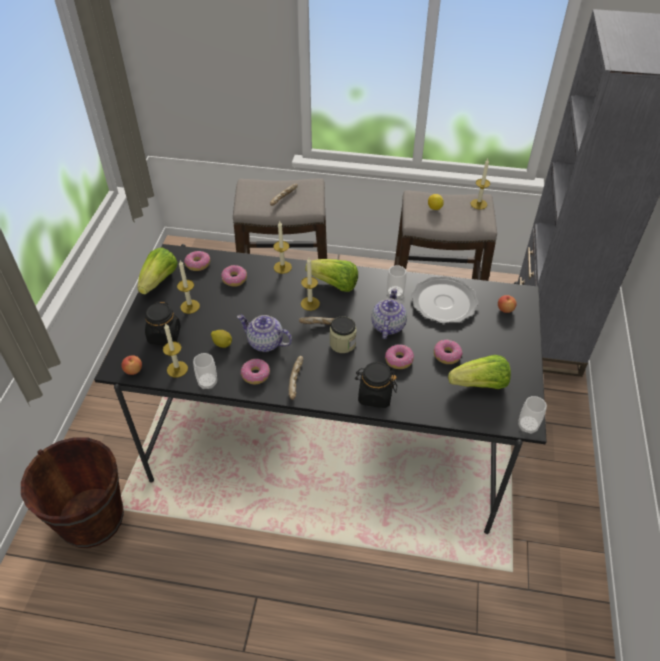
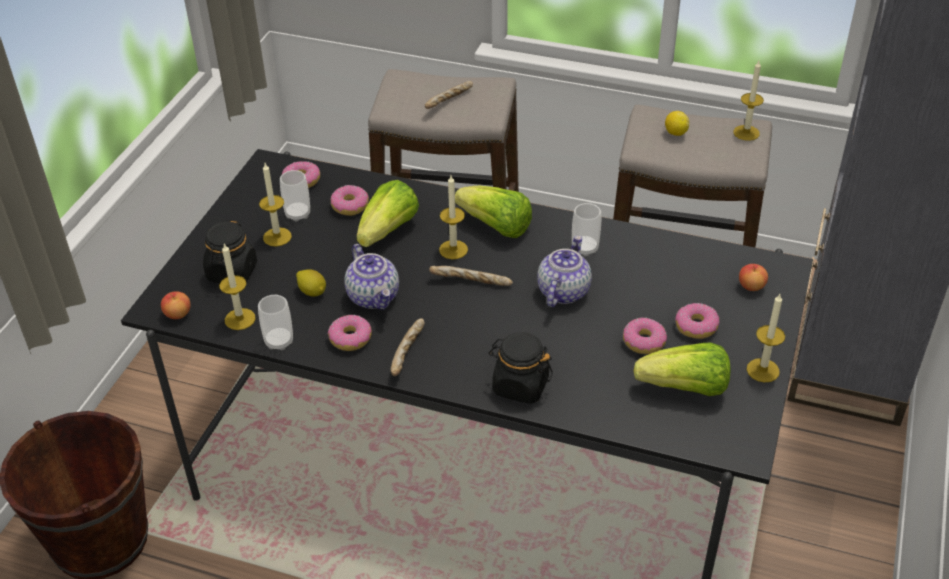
camera: 10 degrees right, 5 degrees down
(159, 281) = (241, 198): lettuce -> lettuce (388, 231)
(265, 343) = (374, 297): teapot -> teapot turned 150 degrees counterclockwise
(282, 267) = (424, 196): candle -> candle (763, 370)
(342, 343) = (489, 309): jar -> none
(399, 360) = (568, 340): donut -> donut (696, 326)
(444, 302) = (658, 267): plate -> none
(527, 426) = (745, 454): cup -> cup (298, 214)

